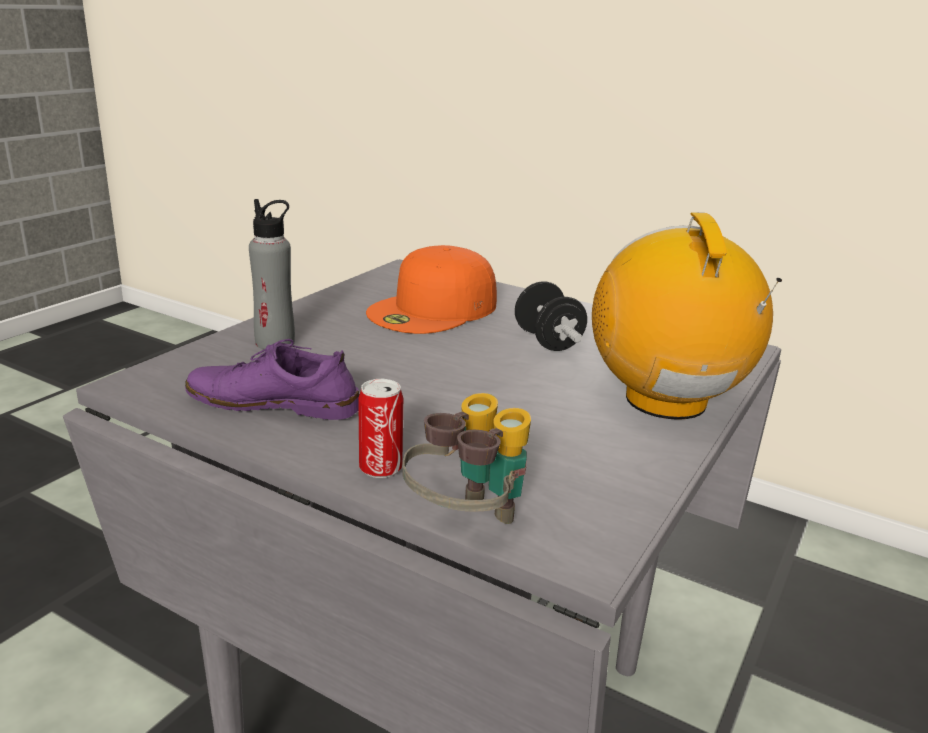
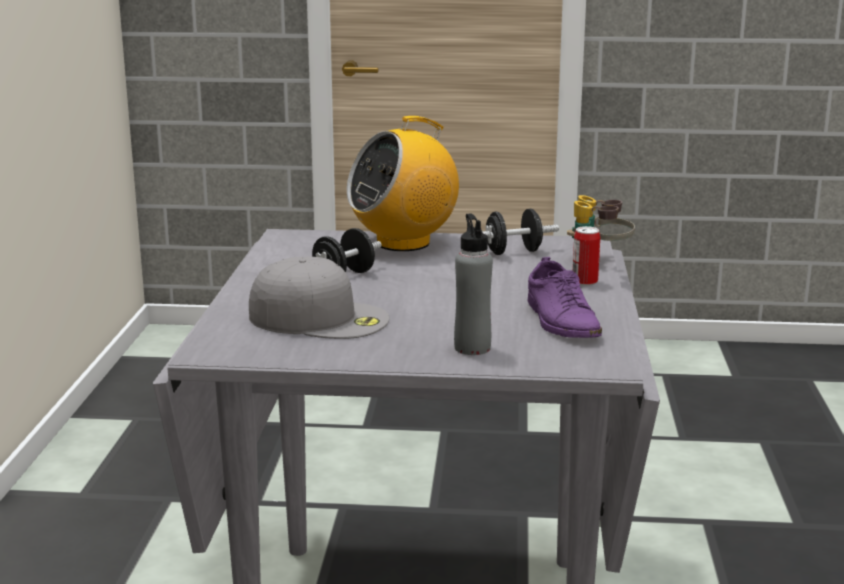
camera: 115 degrees left, 5 degrees down
(434, 309) = (320, 318): orange cap -> grey cap
(568, 463) = (513, 252): none -> black dumbbell

